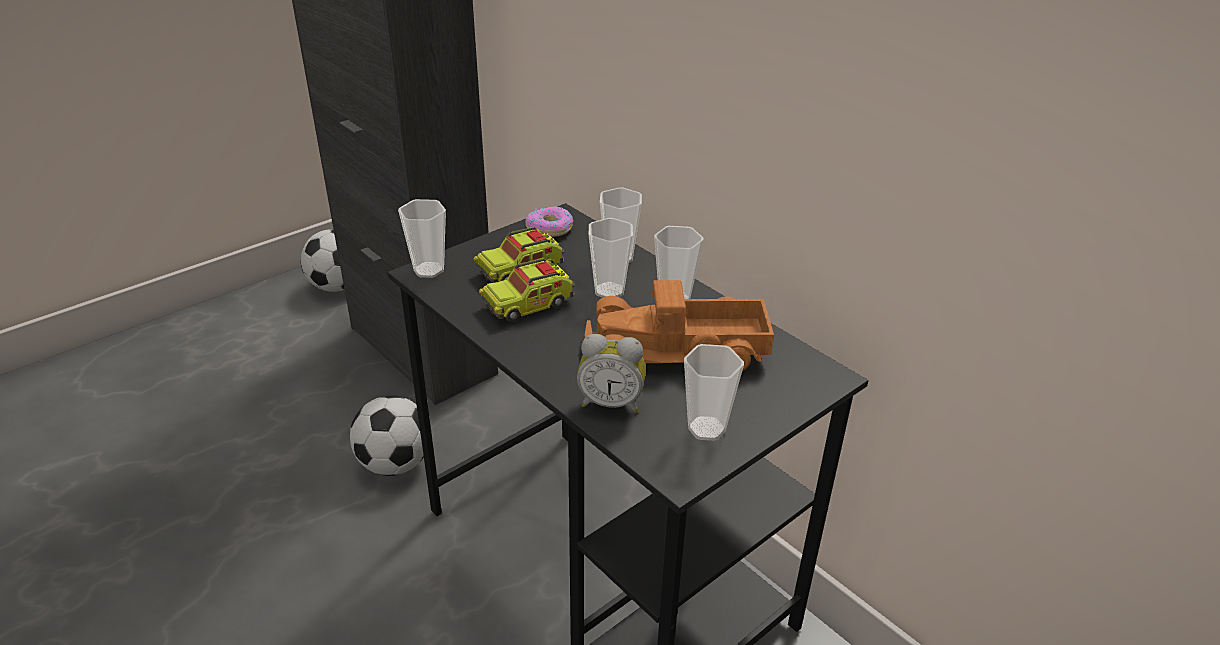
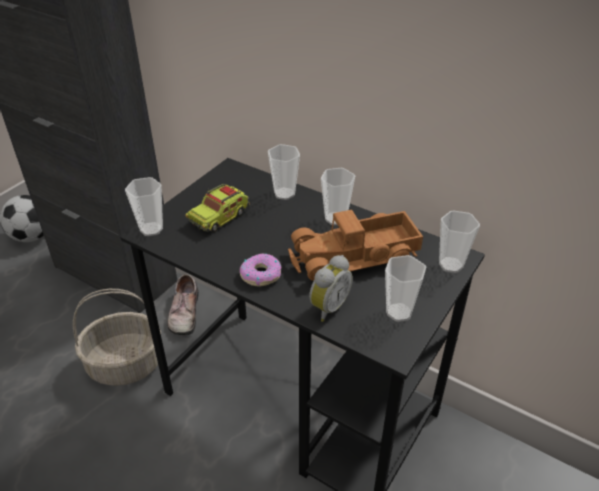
camera: 15 degrees left, 5 degrees up
(396, 463) = (126, 363): football -> basket
(491, 415) = (183, 312): none -> shoe
(528, 304) = (236, 242): toy truck -> none
(549, 228) = (225, 179): donut -> donut (261, 274)
(609, 291) = (289, 221): cup -> cup (451, 265)
(611, 403) = (327, 307): alarm clock -> alarm clock turned 45 degrees counterclockwise

